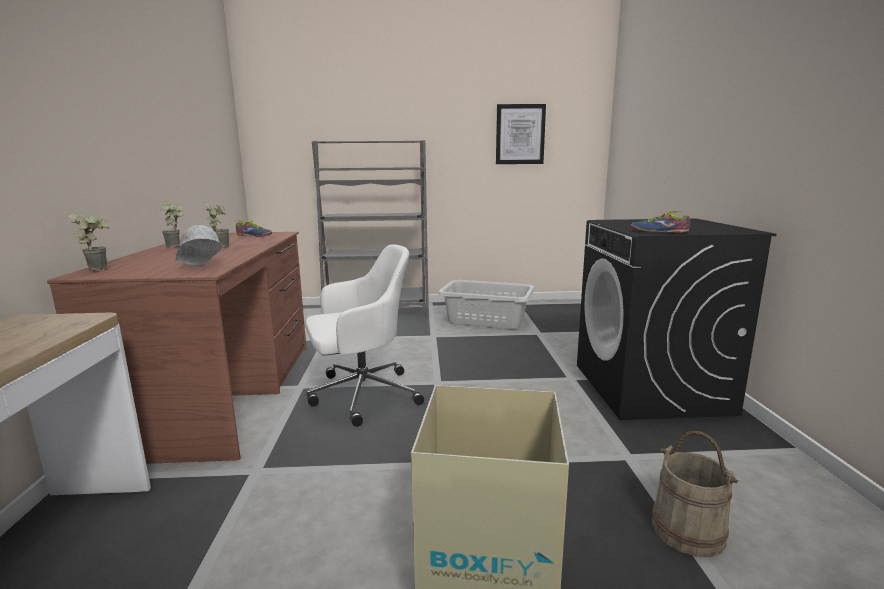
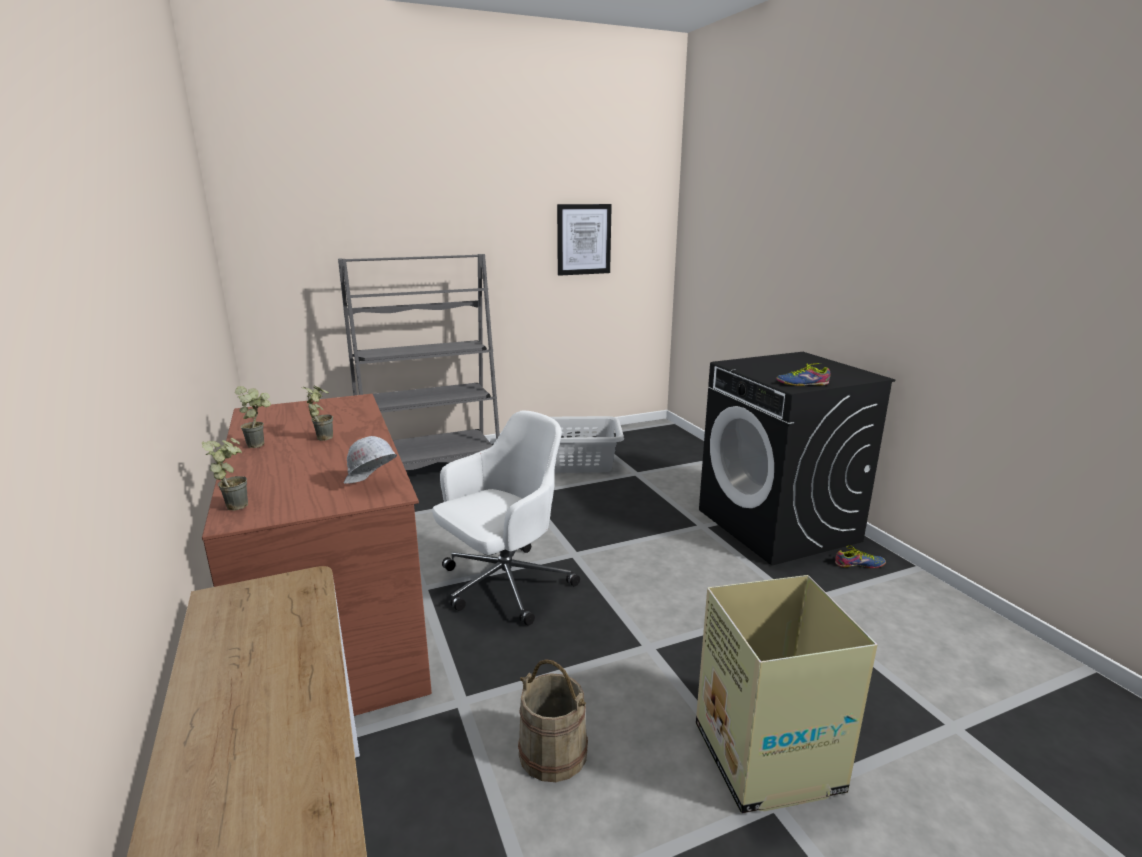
camera: 20 degrees left, 5 degrees up
(253, 236) = (328, 409): shoe -> shoe (860, 565)
(687, 531) = (878, 662): beige bucket -> beige bucket (552, 753)

